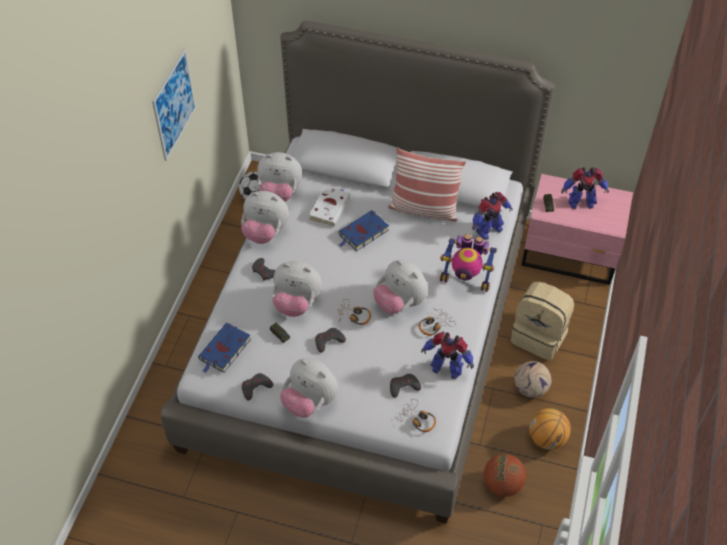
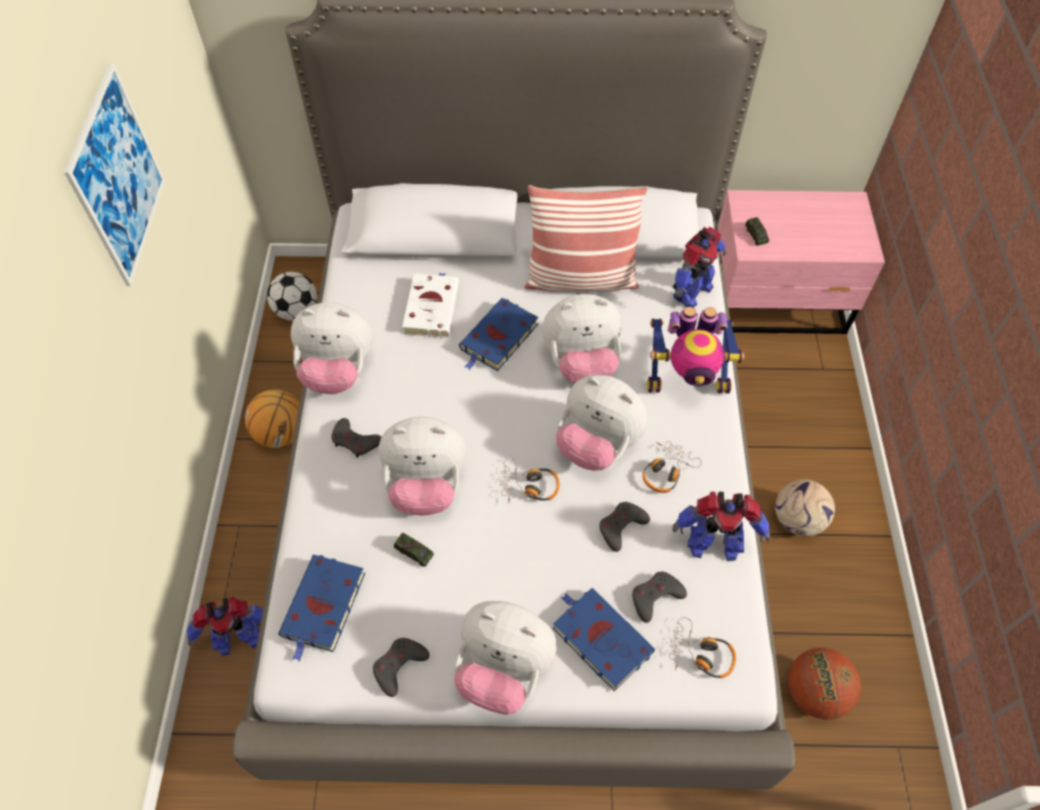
camera: 15 degrees left, 5 degrees up
(280, 193) = (343, 300): plush toy -> plush toy (581, 363)
(328, 341) = (501, 543): grey game controller -> grey game controller (621, 527)
(366, 399) = (599, 638): none -> blue book
(539, 336) = (780, 434): beige backpack -> none
(547, 438) = (851, 596): basketball -> basketball (281, 433)
(580, 202) = (800, 221): toy robot -> toy robot (238, 638)

